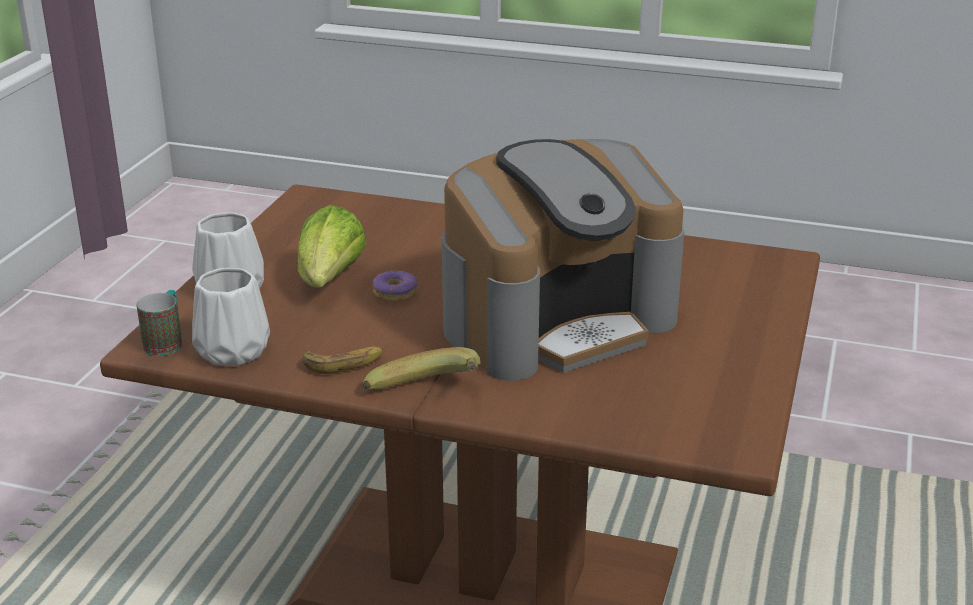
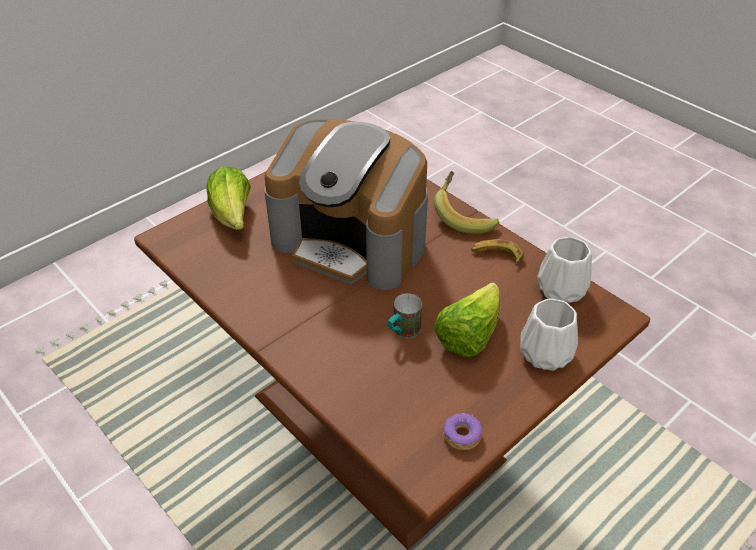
camera: 150 degrees left, 15 degrees up
(166, 341) = (603, 315): mug -> mug (402, 332)
(395, 294) = (431, 303): donut -> donut (461, 435)
(557, 321) = (352, 241): coffee machine -> coffee machine turned 150 degrees counterclockwise
(743, 300) = (233, 216): none -> lettuce

